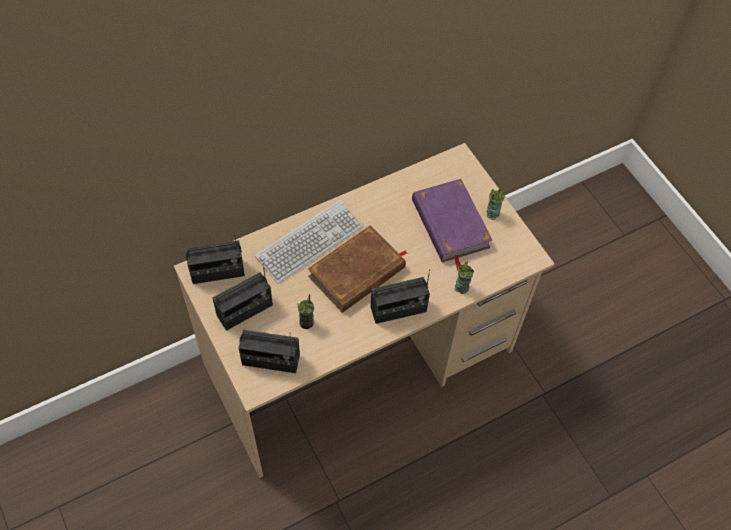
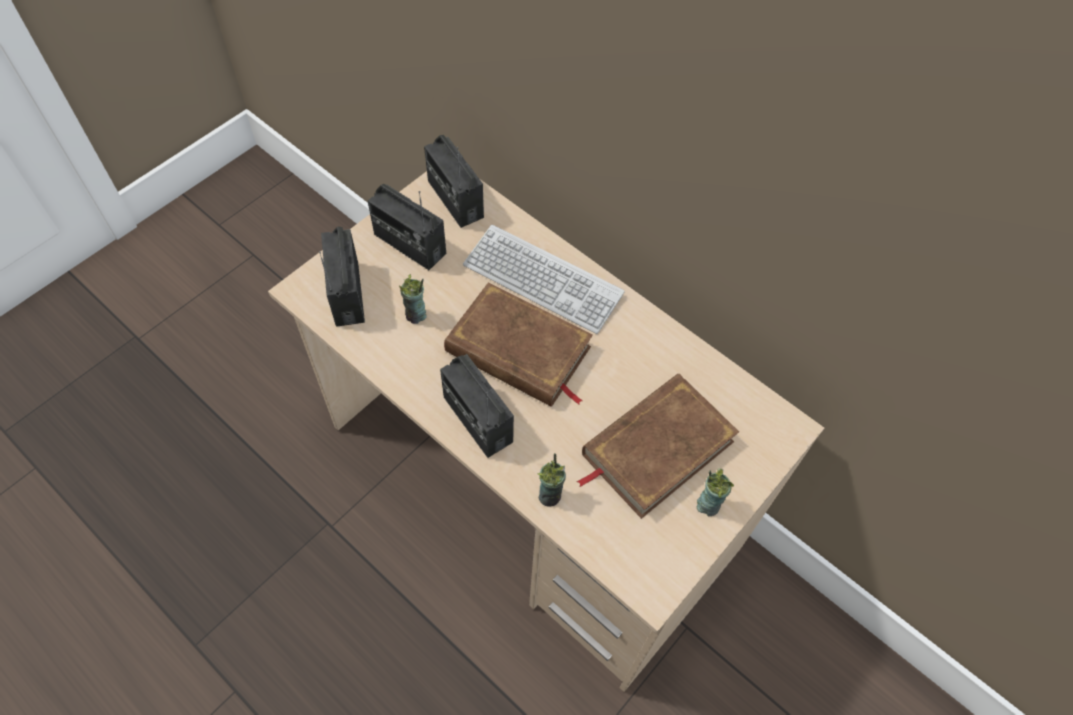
camera: 70 degrees right, 0 degrees up
(450, 224) = (656, 448): purple book -> brown book

